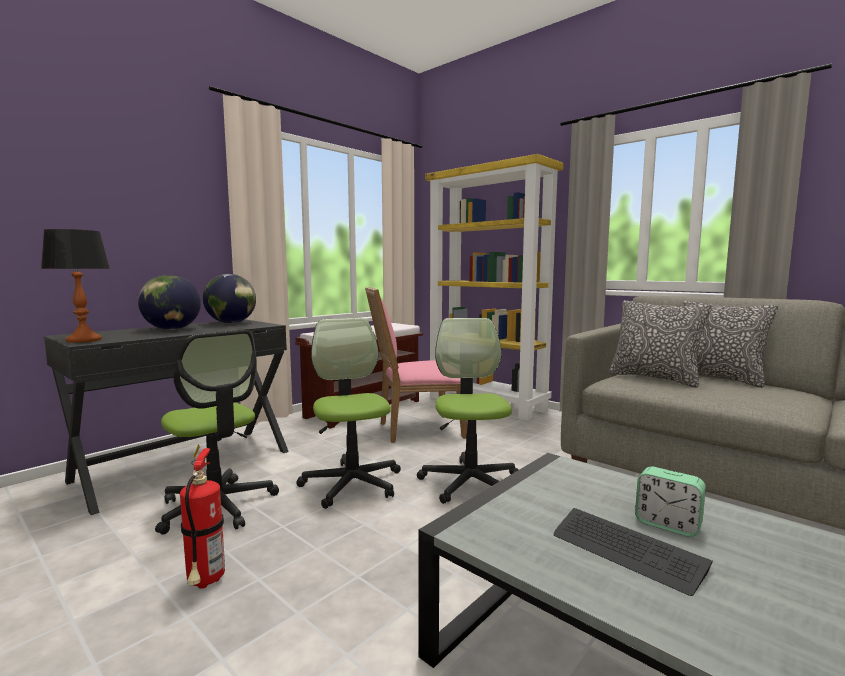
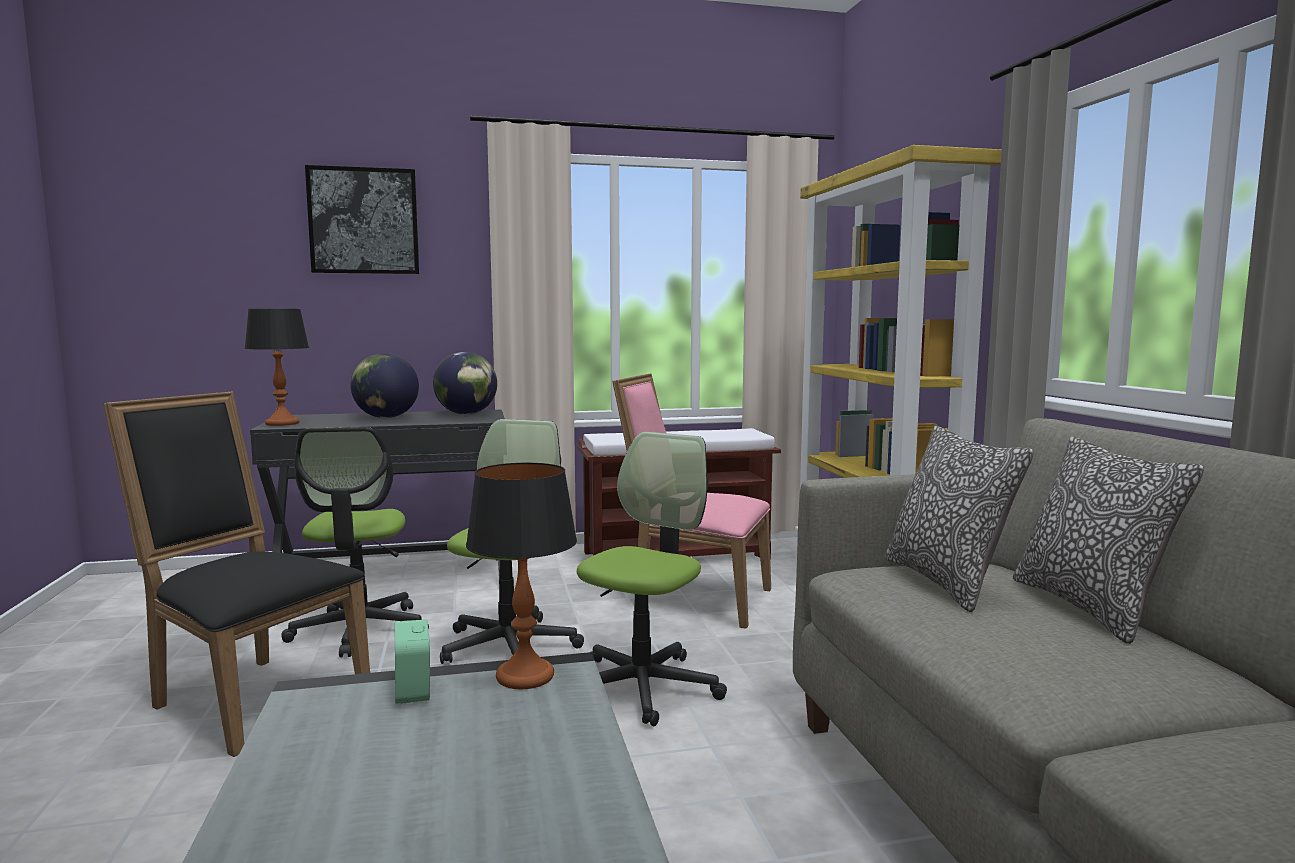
camera: 35 degrees right, 0 degrees up
(112, 160) = (364, 221): none -> picture
(205, 583) = (250, 697): fire extinguisher -> black chair
(553, 474) = (525, 676): none -> table lamp
(626, 551) = (379, 775): keyboard -> none
(667, 524) = (491, 774): alarm clock -> alarm clock (413, 690)

